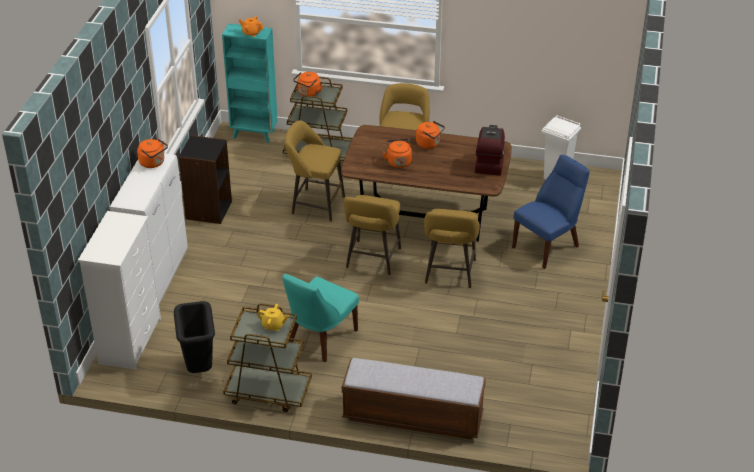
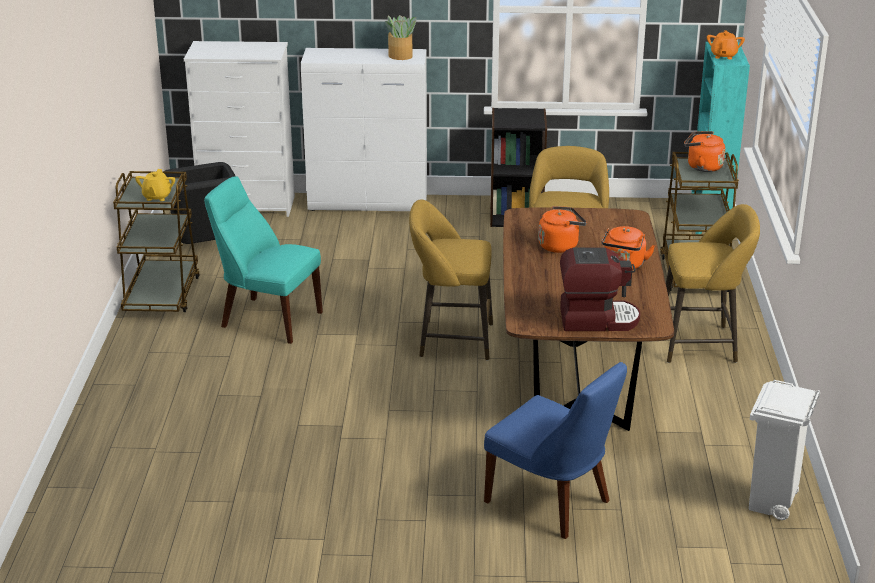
camera: 80 degrees right, 10 degrees down
(153, 163) = (400, 56): orange kettle -> potted plant
(412, 417) = (113, 402): bench -> none
(449, 274) = (439, 408): yellow stool -> none

